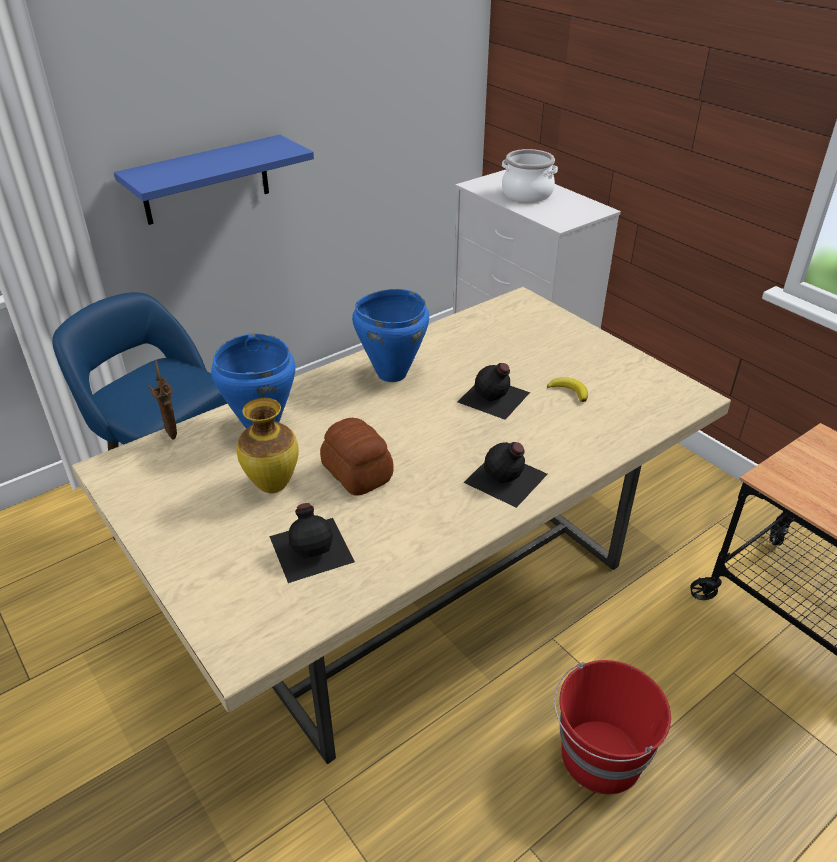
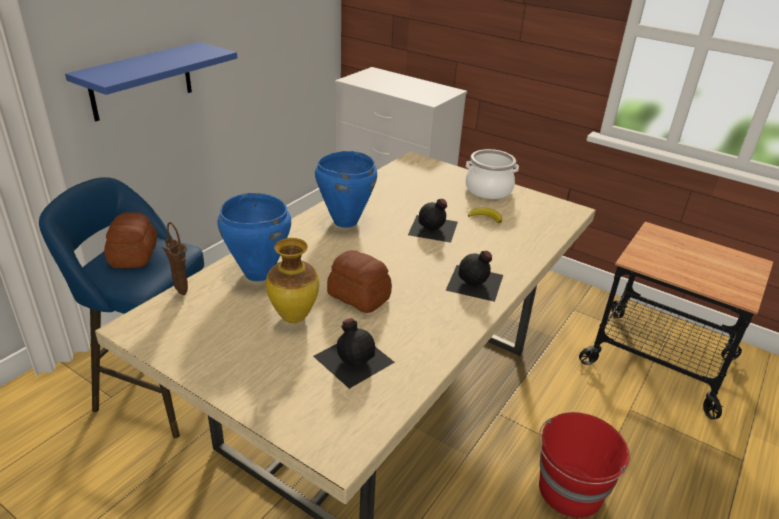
camera: 20 degrees left, 5 degrees down
(151, 383) = (133, 255): none -> bread
(527, 194) = (393, 84): cooking pot -> cooking pot (488, 190)

